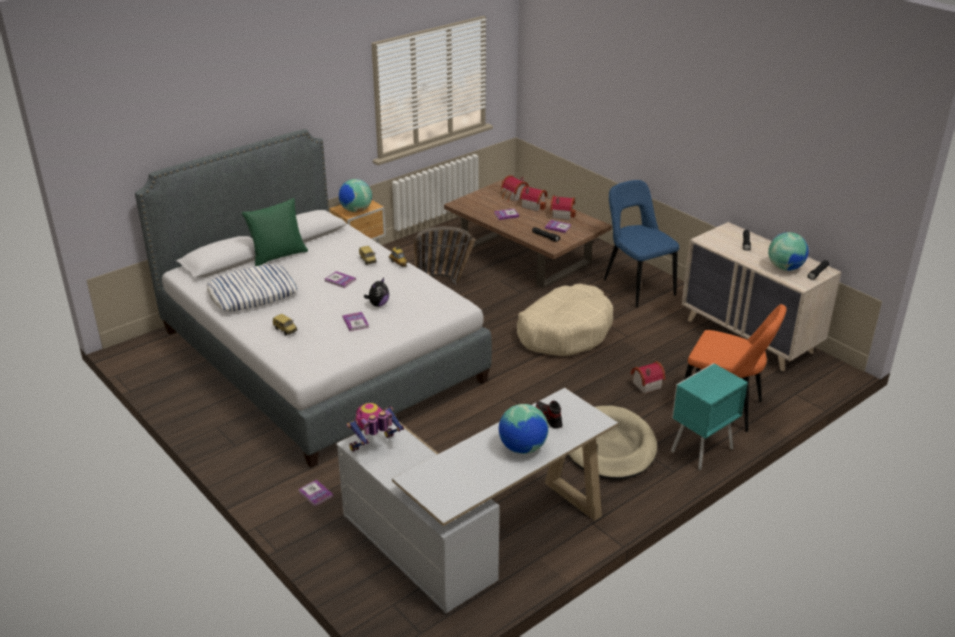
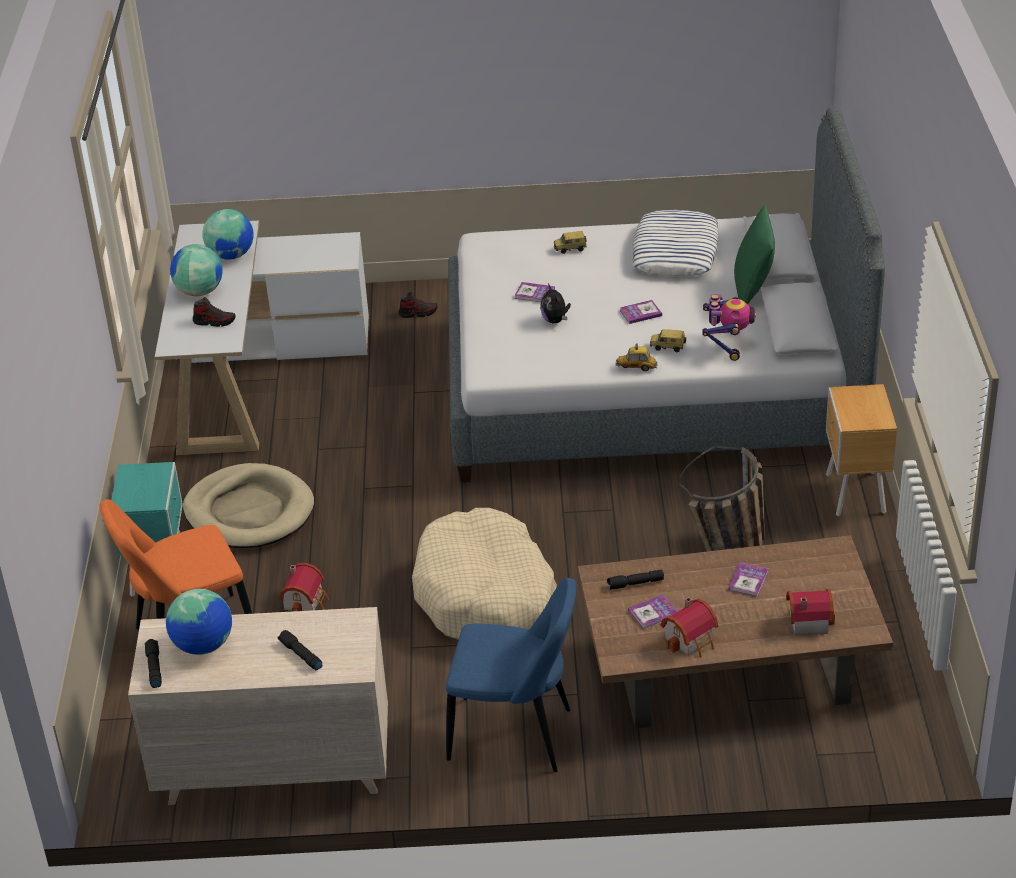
camera: 130 degrees right, 5 degrees up
(315, 494) = (418, 313): book -> shoe
(356, 210) = (851, 403): globe -> globe (231, 255)
(374, 446) = (328, 247): toy robot -> toy robot (727, 345)
(533, 205) = (755, 626): toy house -> none

